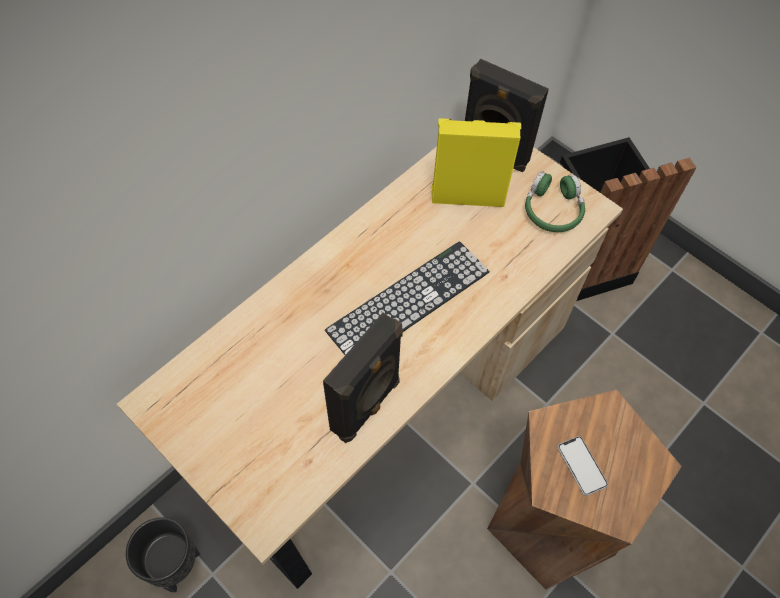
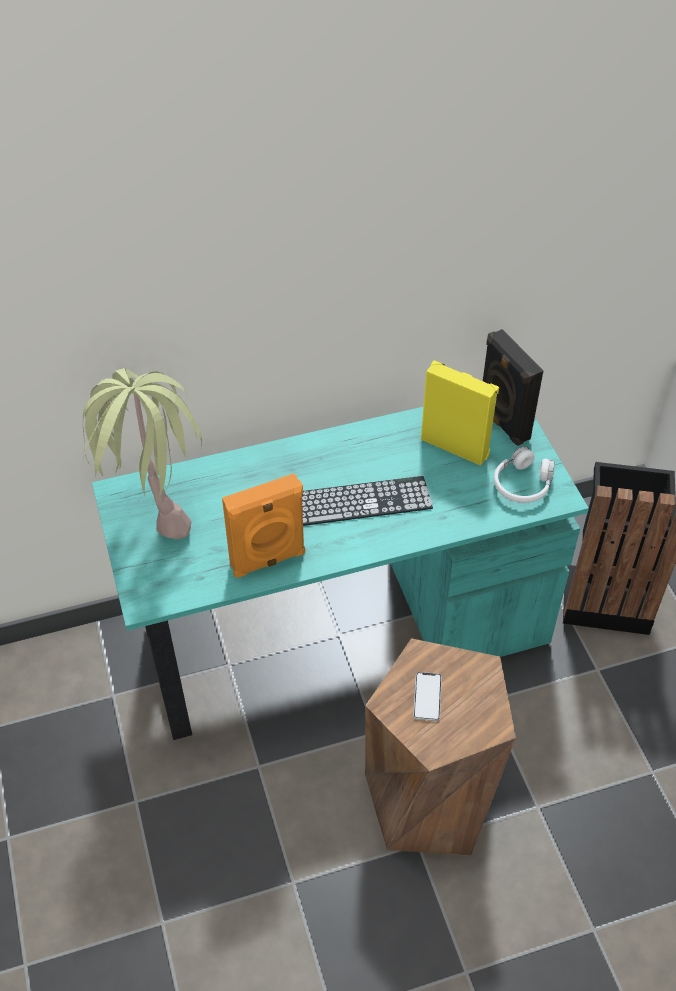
camera: 30 degrees right, 10 degrees down
(175, 565) = (89, 674): black planter -> none
(206, 402) = (153, 507): none -> potted plant
(367, 406) = (268, 561): black speaker -> orange speaker
(385, 404) = (337, 633): beige desk -> turquoise desk
(552, 209) = (522, 484): green headphones -> white headphones

